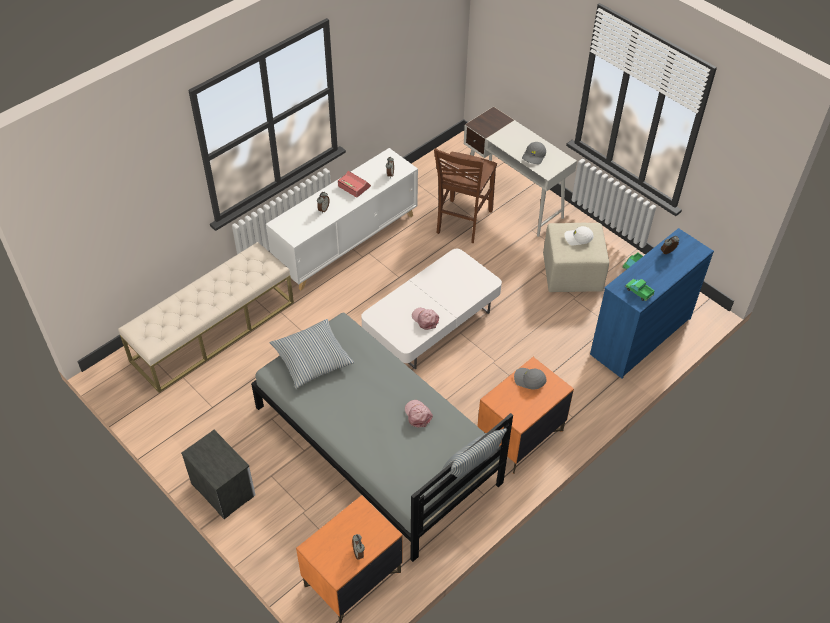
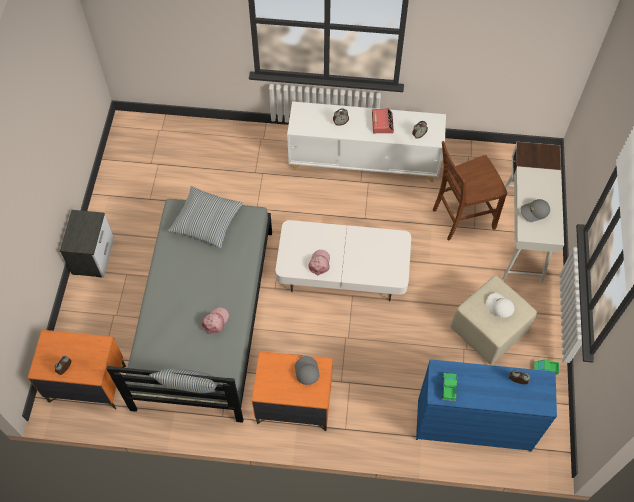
camera: 50 degrees right, 10 degrees up
(213, 331) = (210, 149): beige bench -> none

